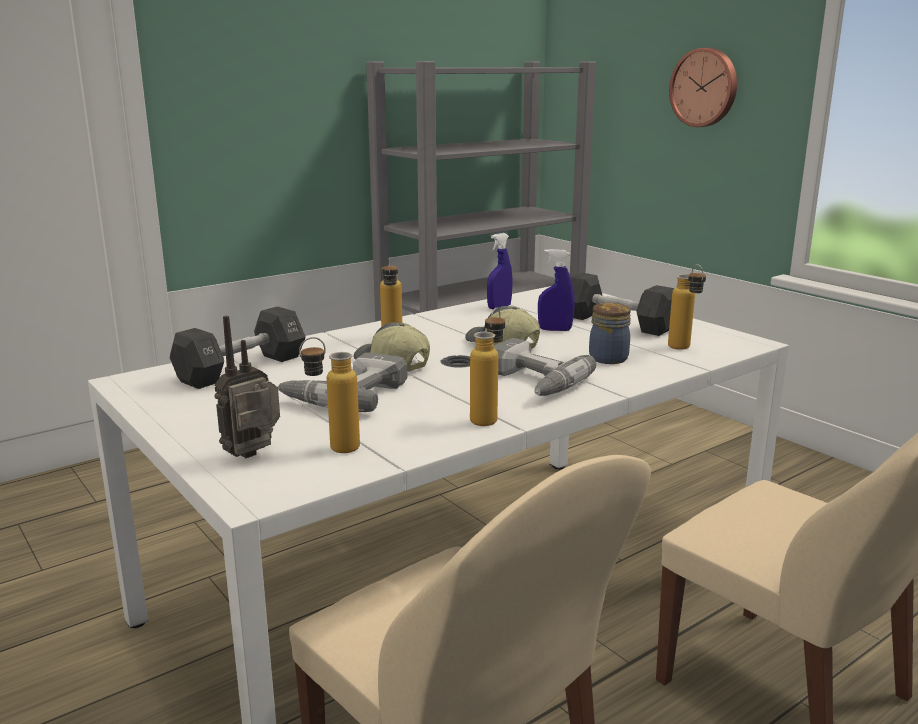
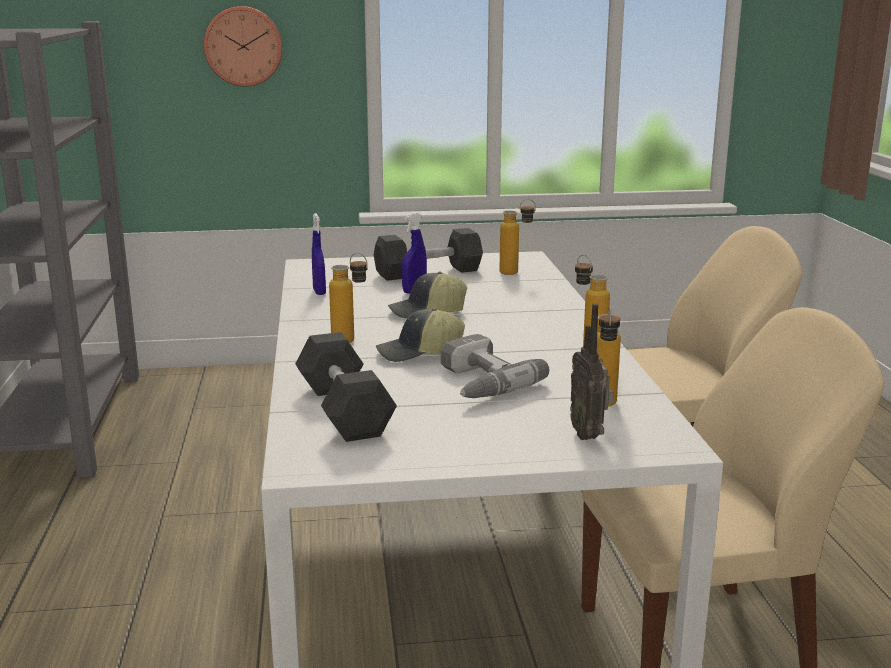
camera: 60 degrees left, 0 degrees up
(531, 382) = (528, 323): power drill -> none
(609, 358) = (506, 293): jar -> none

